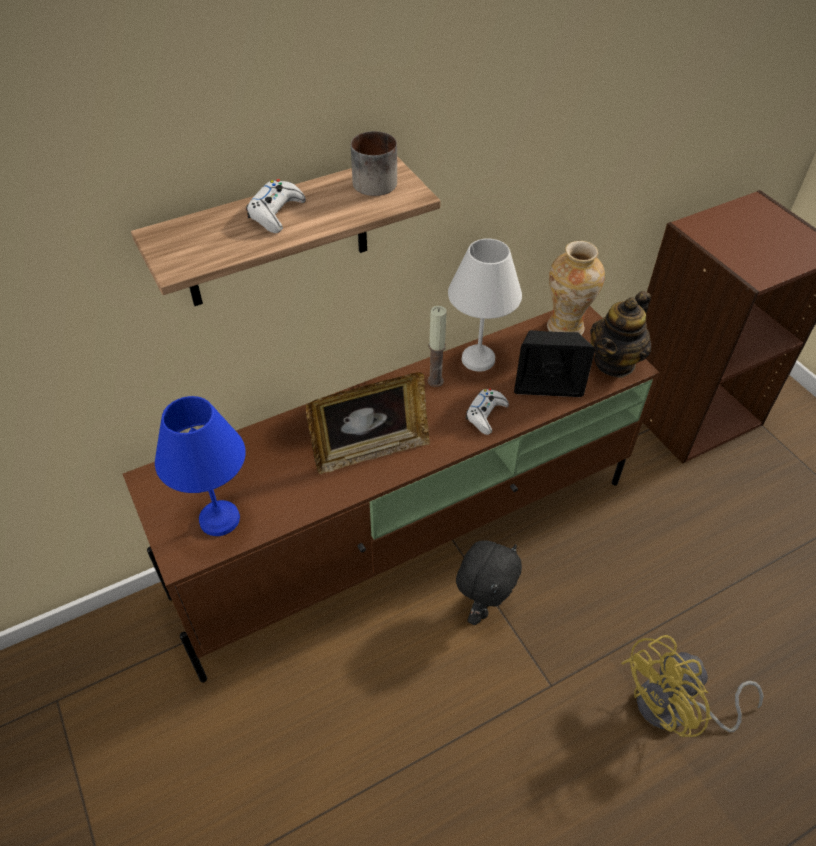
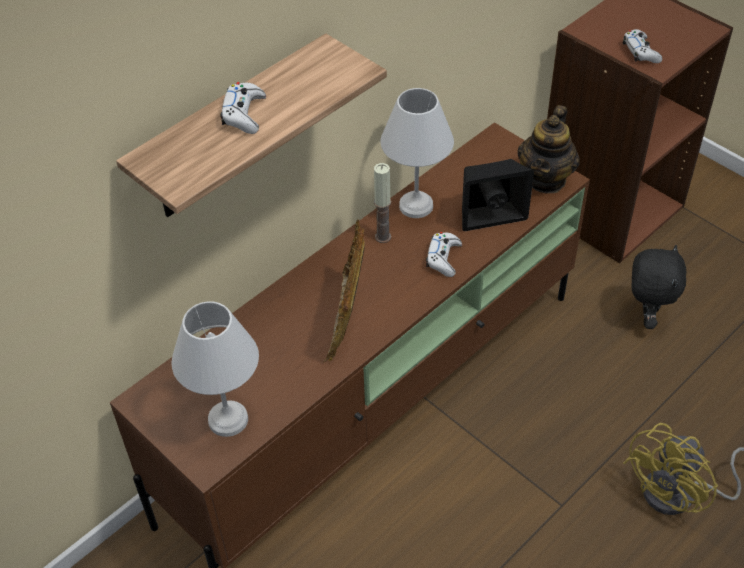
camera: 15 degrees left, 0 degrees up
(218, 520) = (227, 421): blue table lamp -> white table lamp
(370, 450) = (347, 319): picture frame -> picture frame turned 135 degrees clockwise
(377, 180) = (320, 62): mug -> none
(483, 606) = (473, 450): black plush toy -> black plush toy (646, 317)
(565, 328) = (488, 156): vase -> none
(745, 257) = (640, 52): none -> white game controller

